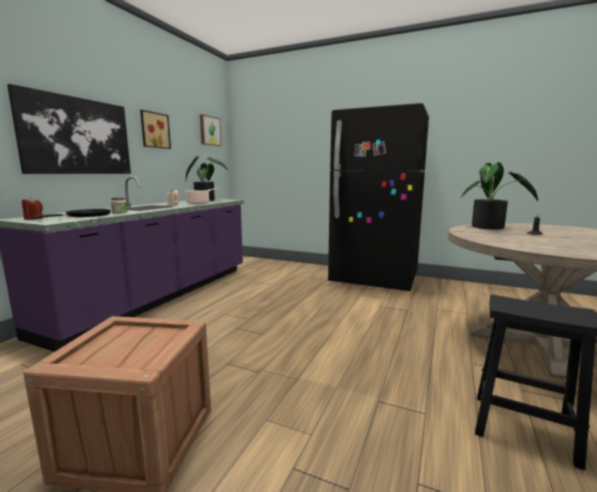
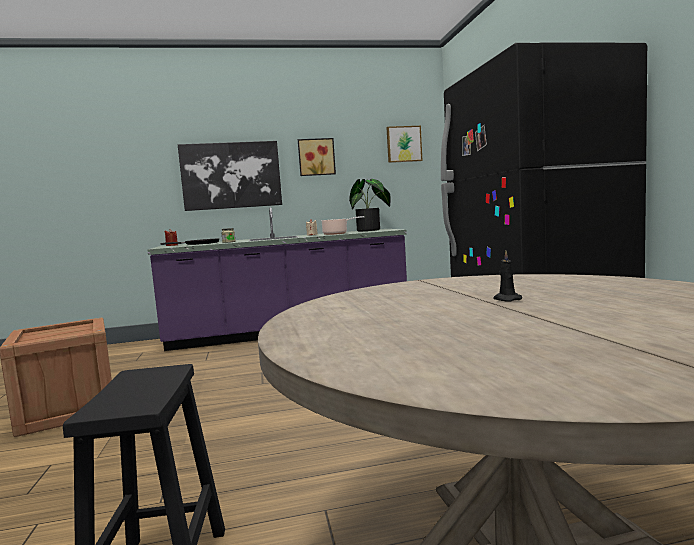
camera: 55 degrees right, 5 degrees down
(491, 228) = (518, 282): potted plant -> none

